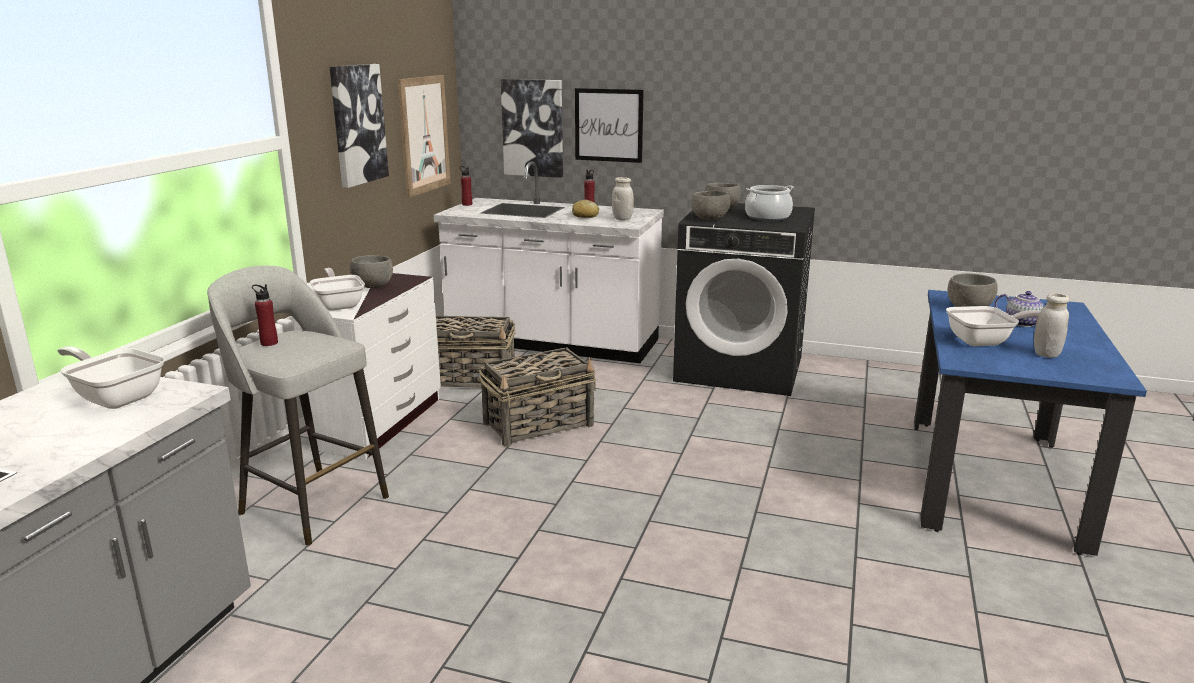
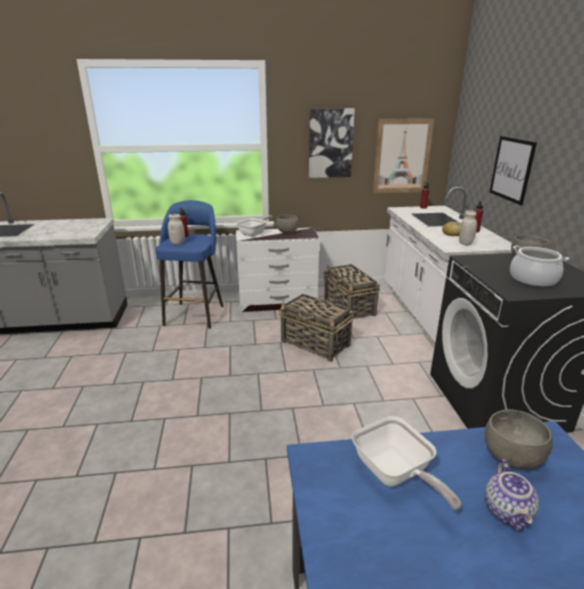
camera: 65 degrees right, 5 degrees up
(115, 397) = (81, 228): frying pan -> none
(311, 504) = (195, 314): grey stool -> blue stool
(533, 128) = (477, 163): picture -> none
(710, 219) = (481, 262): grey bowl -> none
(1046, 354) = (394, 535): white jar -> white jar (177, 243)

